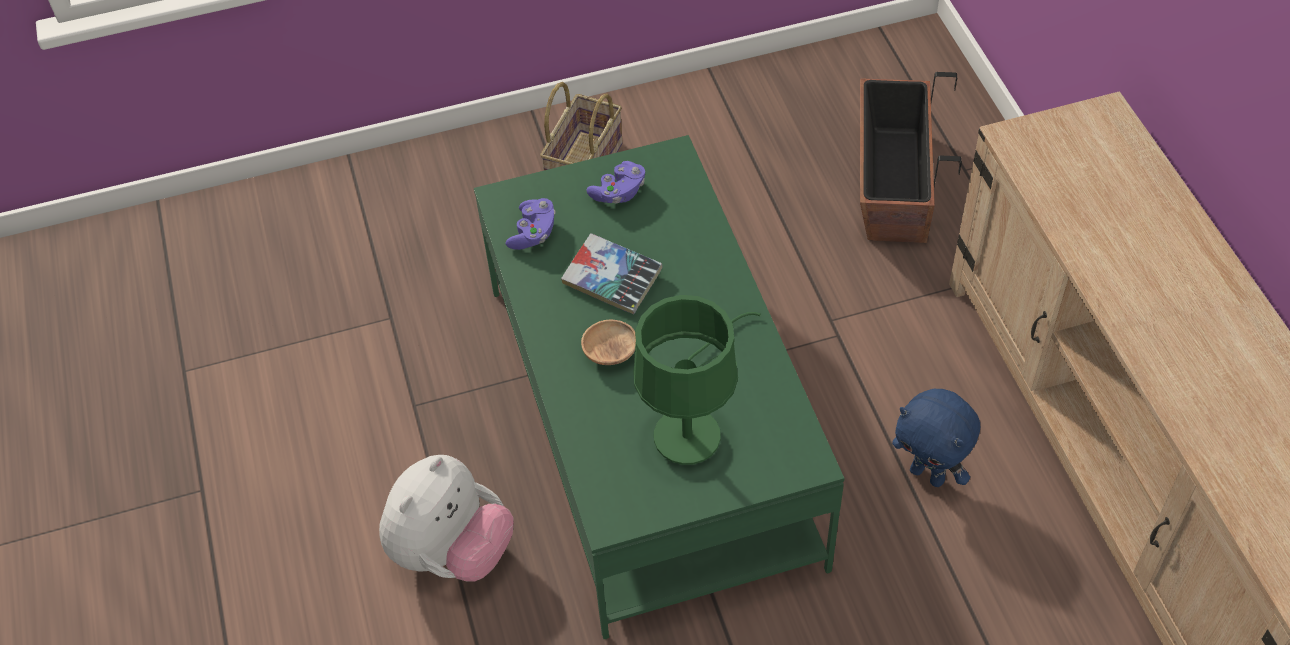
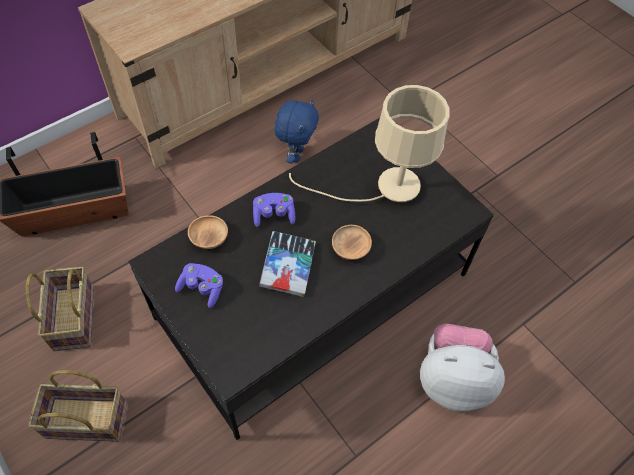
camera: 115 degrees left, 5 degrees up
(533, 233) = (261, 335): purple game controller -> purple game controller (274, 215)
(651, 424) = (313, 295): green coffee table -> black coffee table
(689, 212) = (209, 238): none -> brown bowl
(690, 424) = (385, 190): green table lamp -> beige table lamp
(725, 167) = (72, 316): none -> basket

